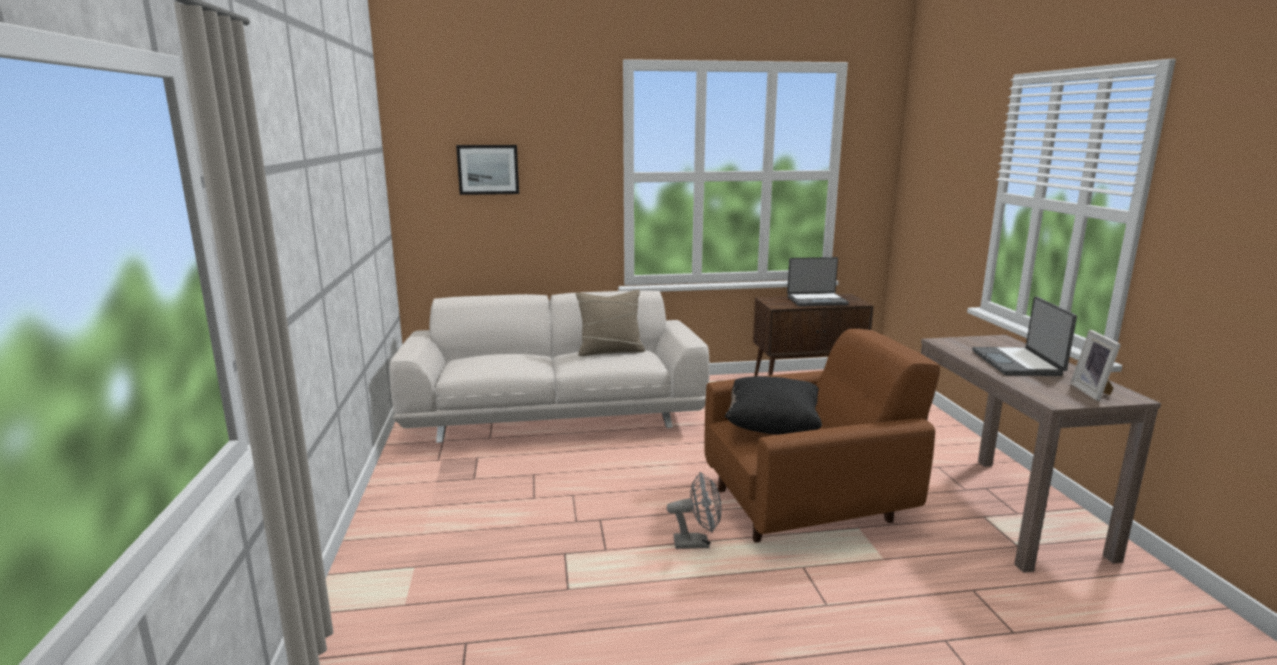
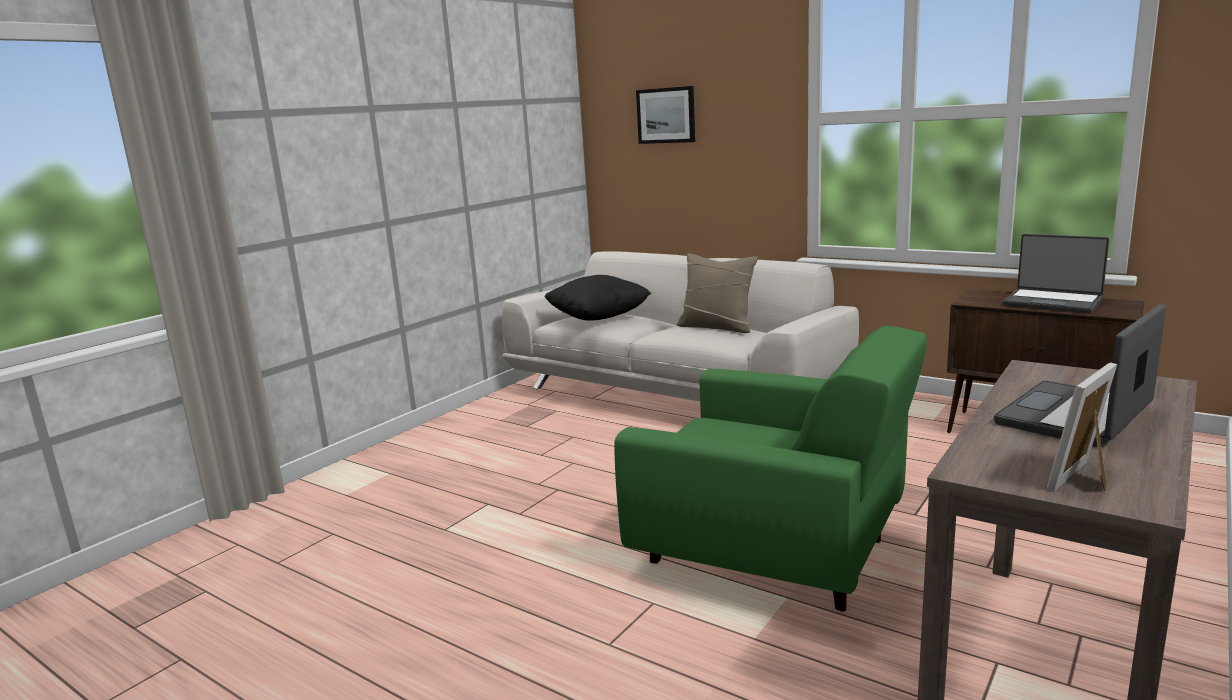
camera: 45 degrees right, 0 degrees up
(697, 543) = (598, 540): grey fan -> none
(772, 427) = (735, 435): black pillow -> black pillow (598, 318)
(808, 504) = (774, 553): brown armchair -> green armchair

